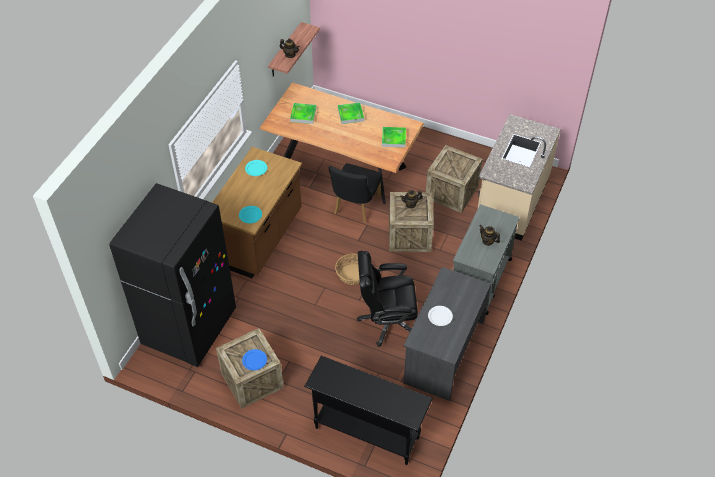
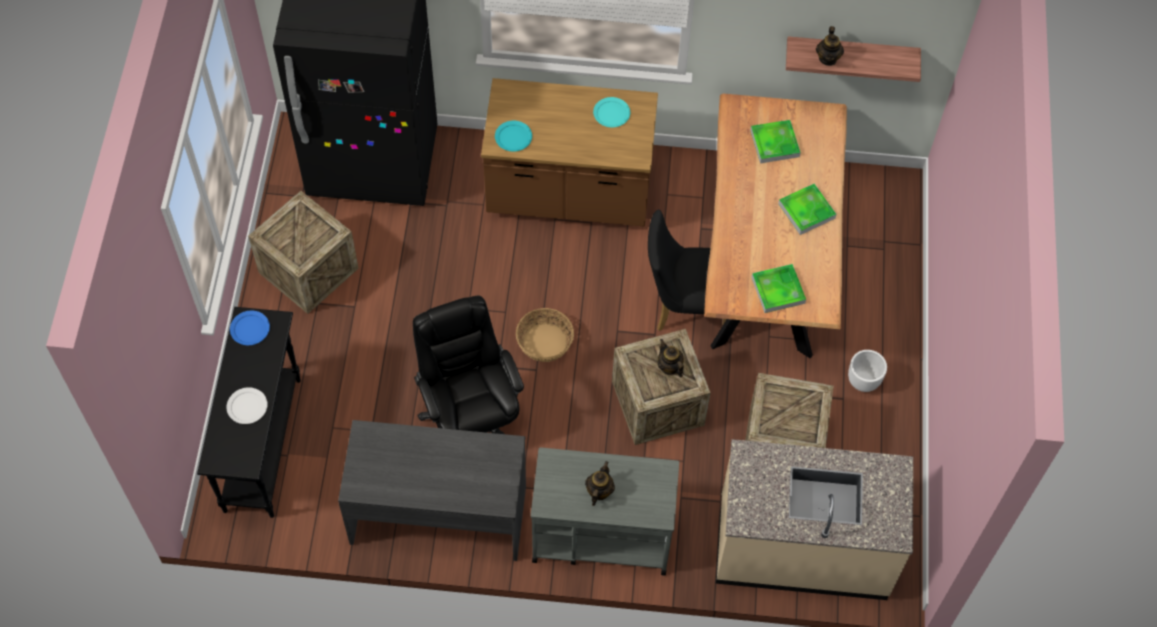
camera: 70 degrees right, 10 degrees up
(254, 360) = (293, 244): blue plate -> blue plate (250, 329)
(427, 151) = (863, 381): none -> white planter
(440, 316) = (422, 457): white plate -> white plate (247, 406)

